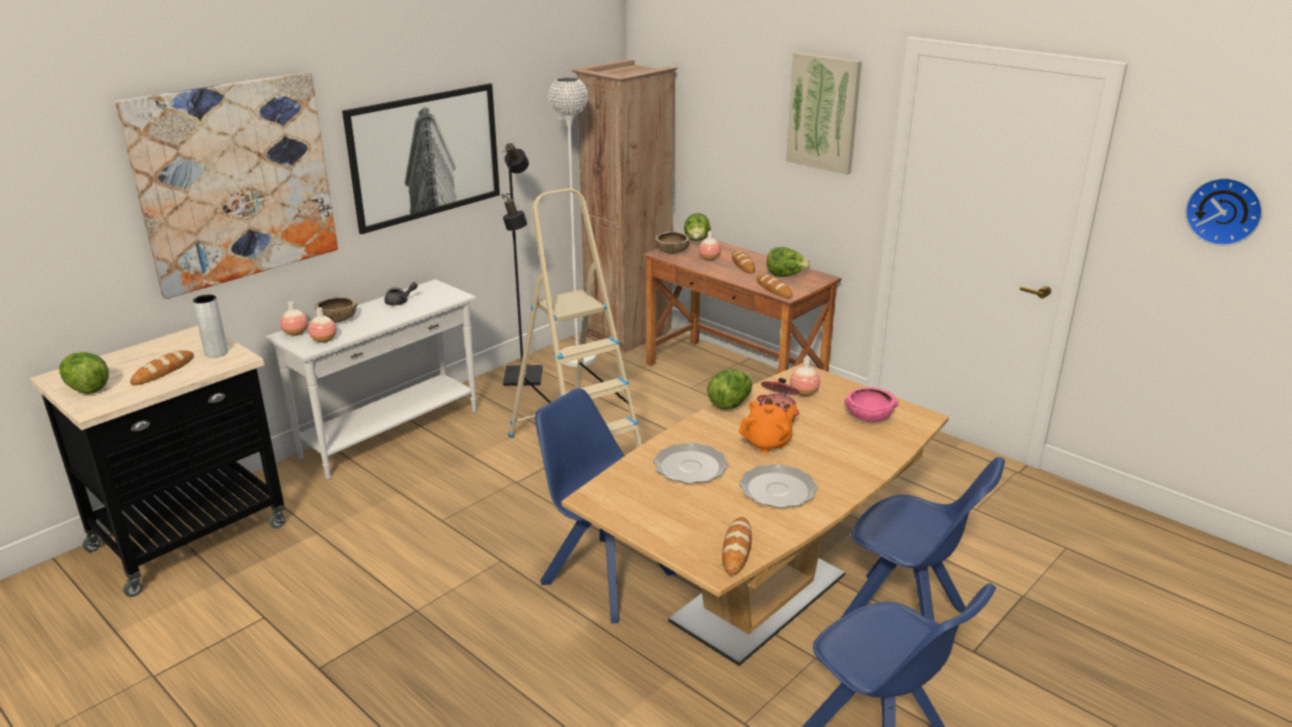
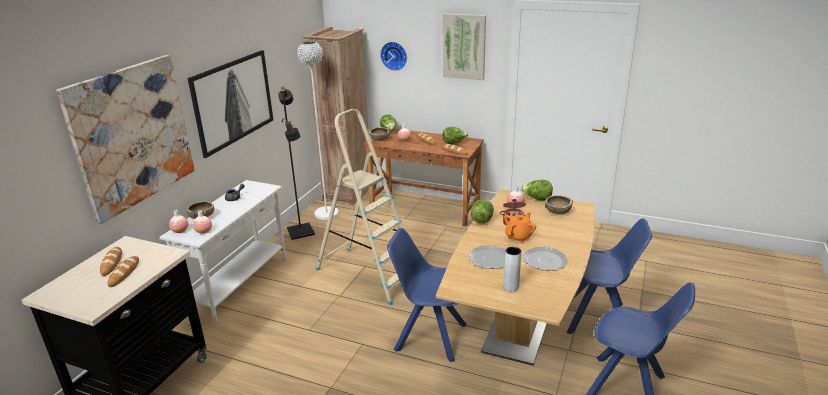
camera: 20 degrees left, 0 degrees up
(87, 388) = (76, 297): lettuce -> lettuce (537, 199)
(216, 353) = (152, 253): grey vase -> grey vase (511, 286)
(736, 549) = (550, 297): bread -> bread (112, 263)
(869, 417) = (558, 211): pink bowl -> brown bowl
(1224, 210) = (696, 74): wall clock -> wall clock (394, 55)

